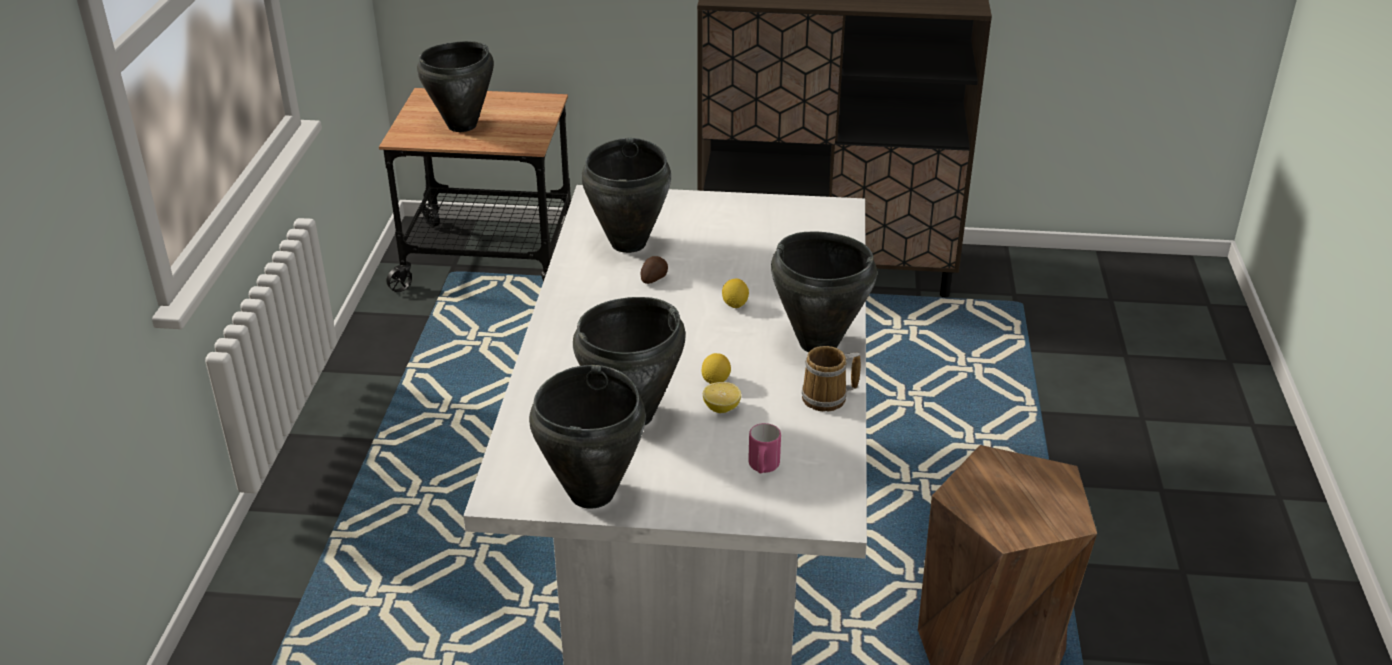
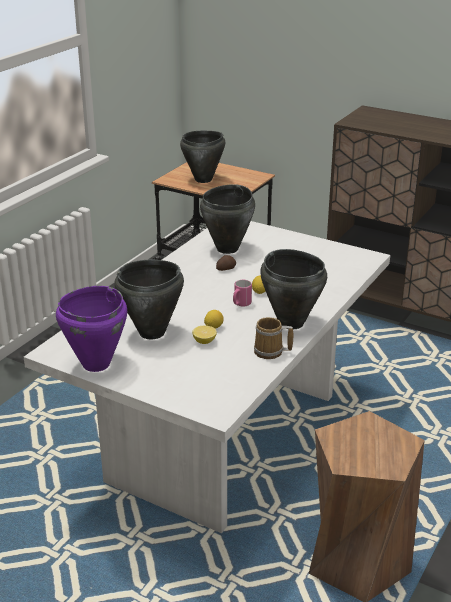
camera: 25 degrees right, 5 degrees down
(590, 494) = (95, 364): black cooking pot -> purple cooking pot
(763, 468) = (200, 377): pink mug -> pink mug (241, 304)

